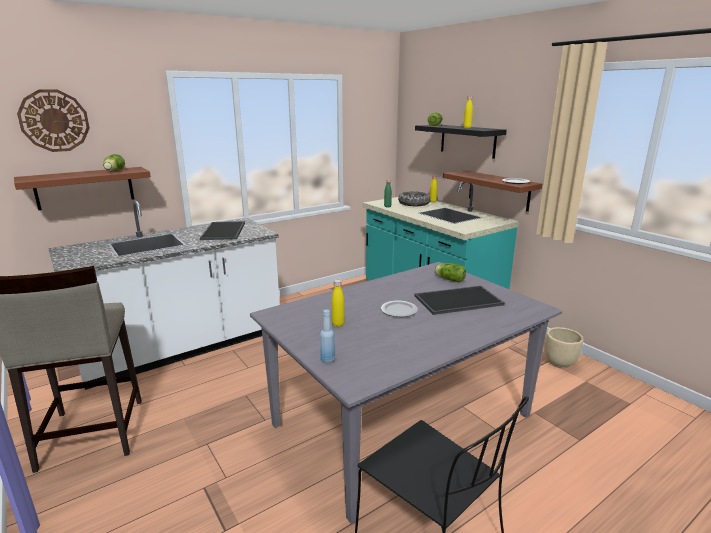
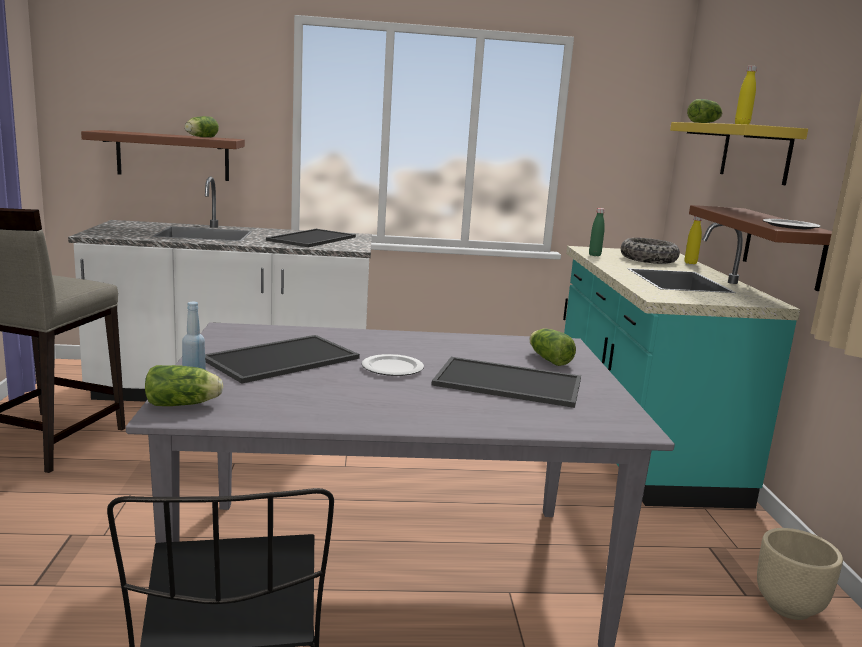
camera: 30 degrees right, 5 degrees down
(54, 121) = (152, 68): wall clock -> none
(338, 324) = (282, 358): yellow bottle -> tray
(351, 375) = (185, 404): none -> lettuce
(467, 140) = (755, 153): black shelf -> yellow shelf

